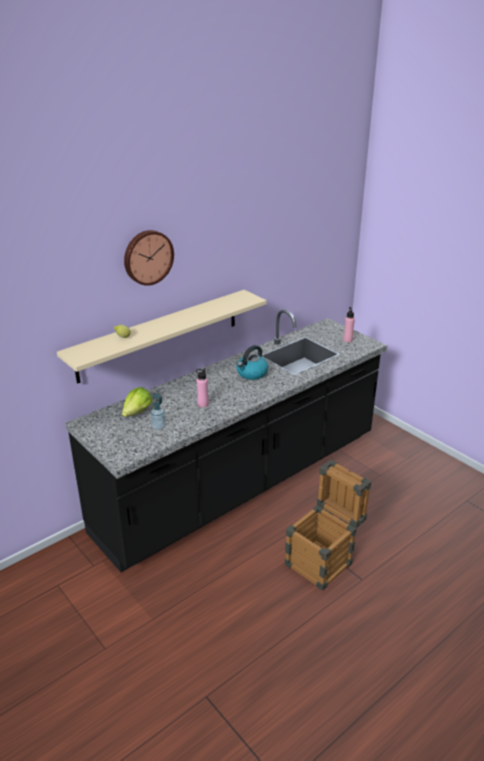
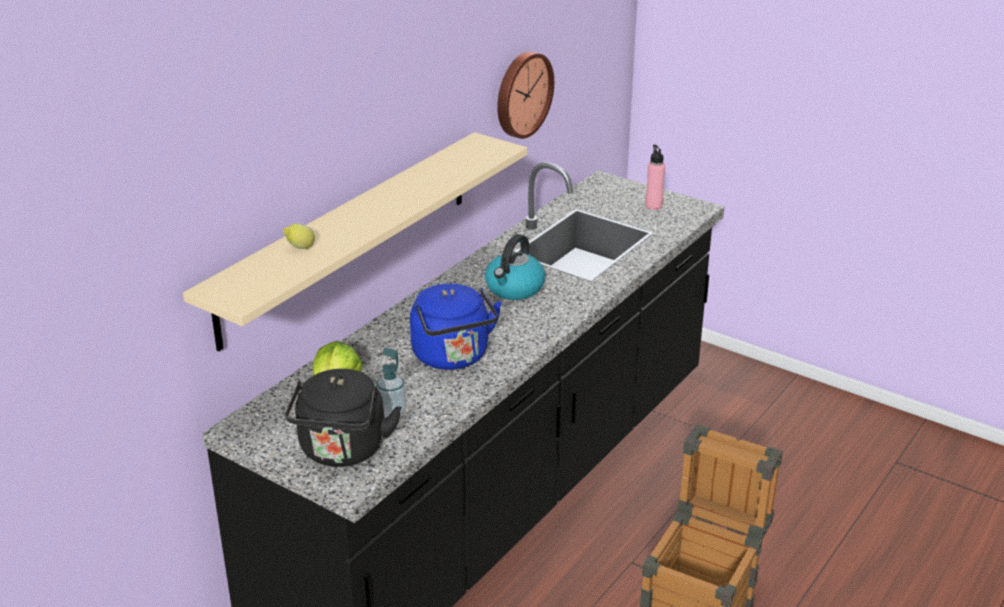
camera: 15 degrees left, 0 degrees up
(125, 442) = (342, 452): none -> black kettle
(147, 257) = (326, 86): wall clock -> wall clock (521, 94)
(203, 404) = (453, 357): pink bottle -> blue kettle

